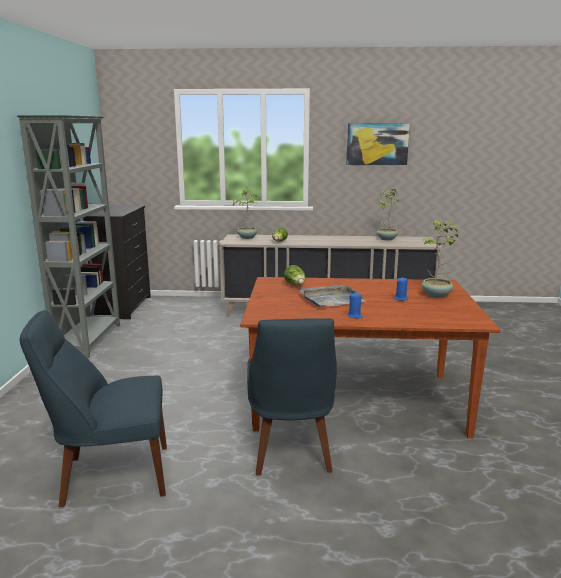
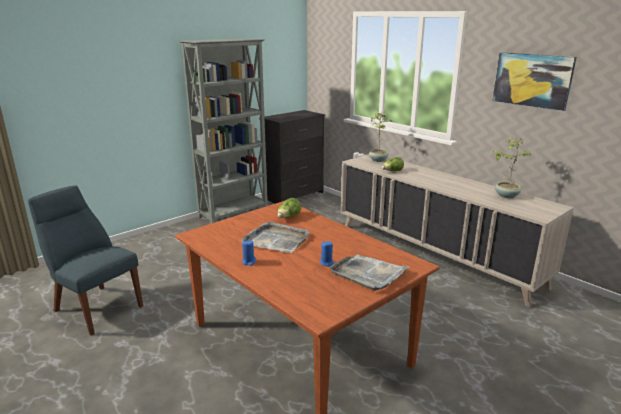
camera: 45 degrees right, 5 degrees up
(290, 450) = (190, 351): blue chair -> none
(437, 295) = (368, 273): potted plant -> grey tray

